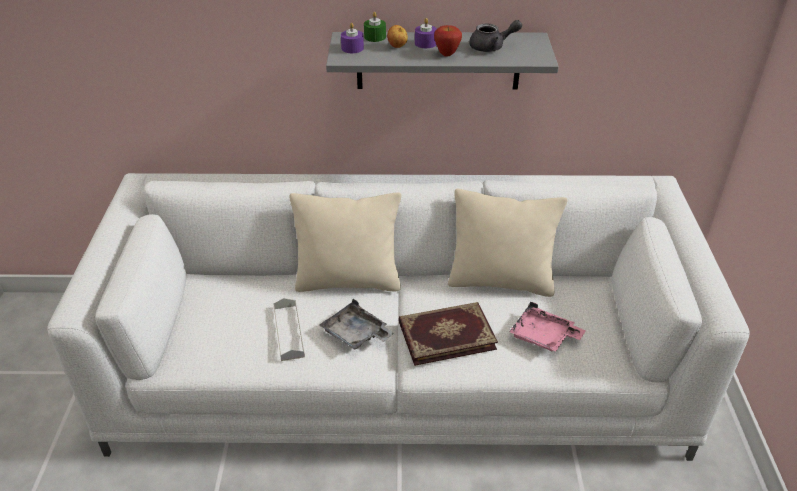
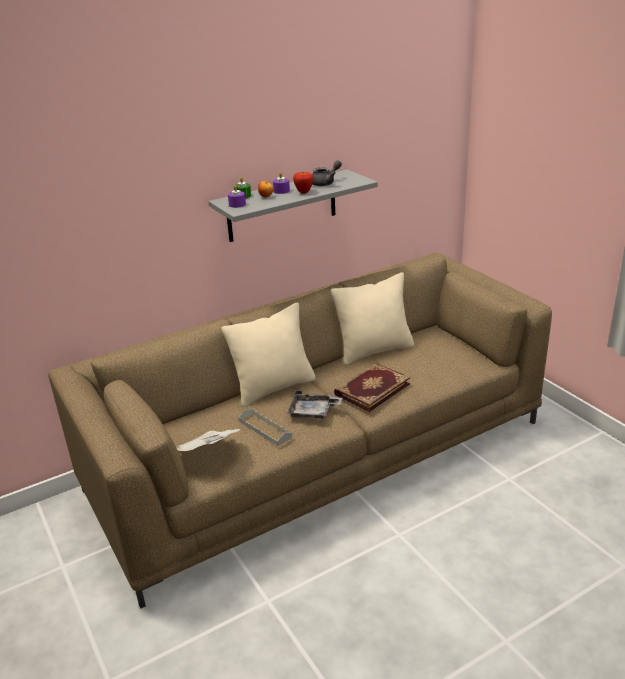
camera: 30 degrees left, 10 degrees down
(212, 335) = (209, 453): none -> newspaper
(399, 372) = (318, 456): white sofa -> brown sofa
(543, 336) = (430, 367): pink tray -> none

